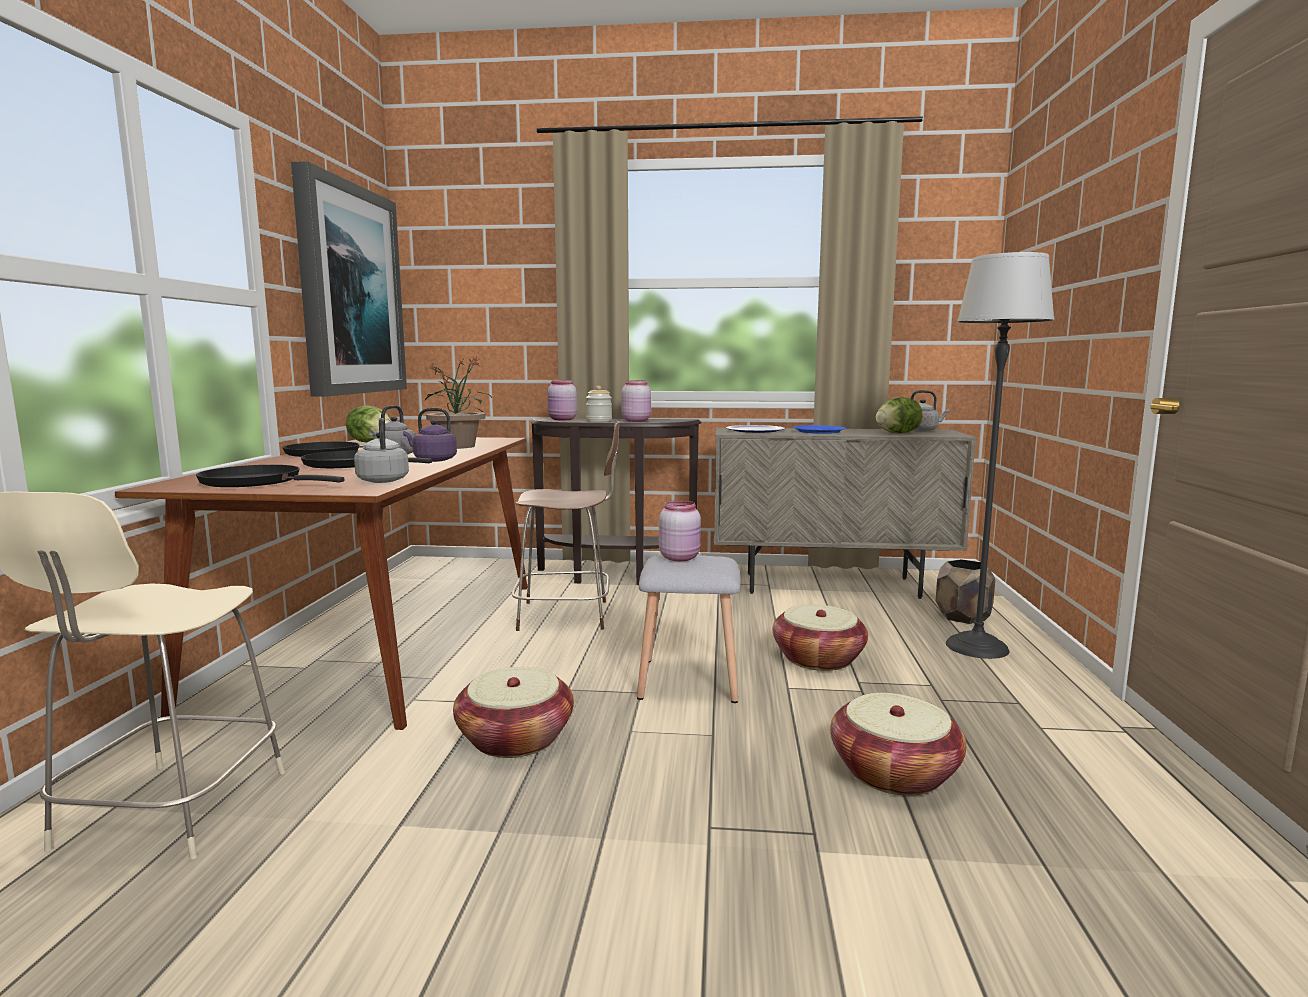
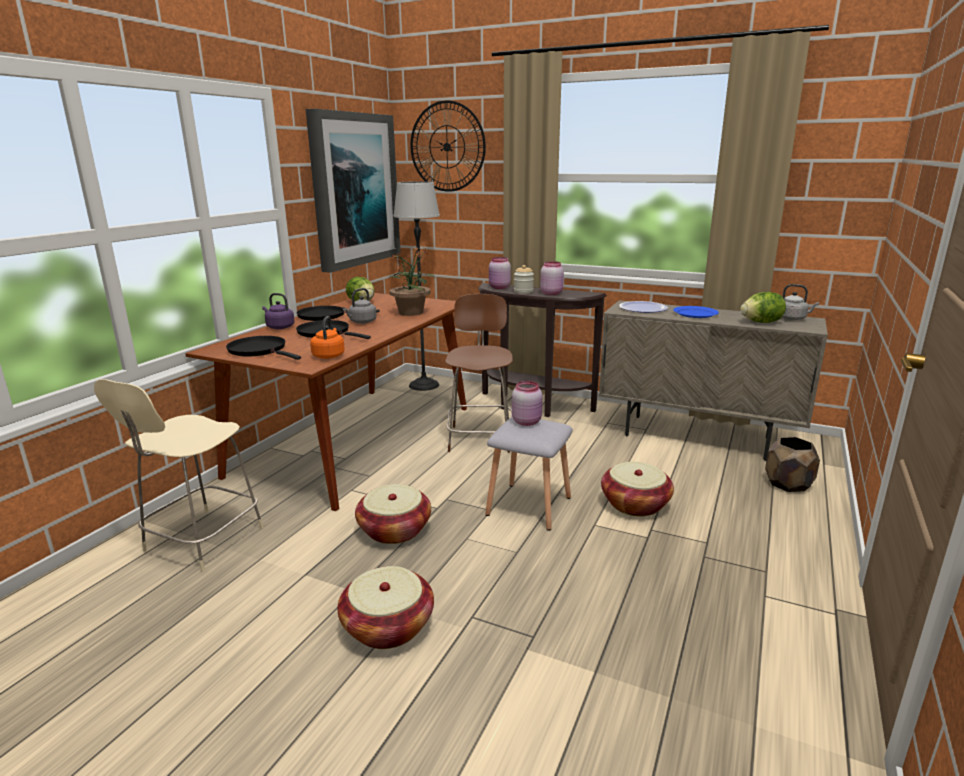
camera: 20 degrees right, 10 degrees up
(383, 480) = (329, 355): grey kettle -> orange kettle
(432, 460) = (379, 331): purple kettle -> purple kettle (279, 327)
(472, 247) = (447, 147): none -> wall clock
(568, 615) = (480, 437): brown chair -> brown chair turned 105 degrees counterclockwise
(894, 772) = (620, 607): basket -> basket (388, 626)
(976, 647) = (774, 515): floor lamp -> floor lamp (423, 385)

